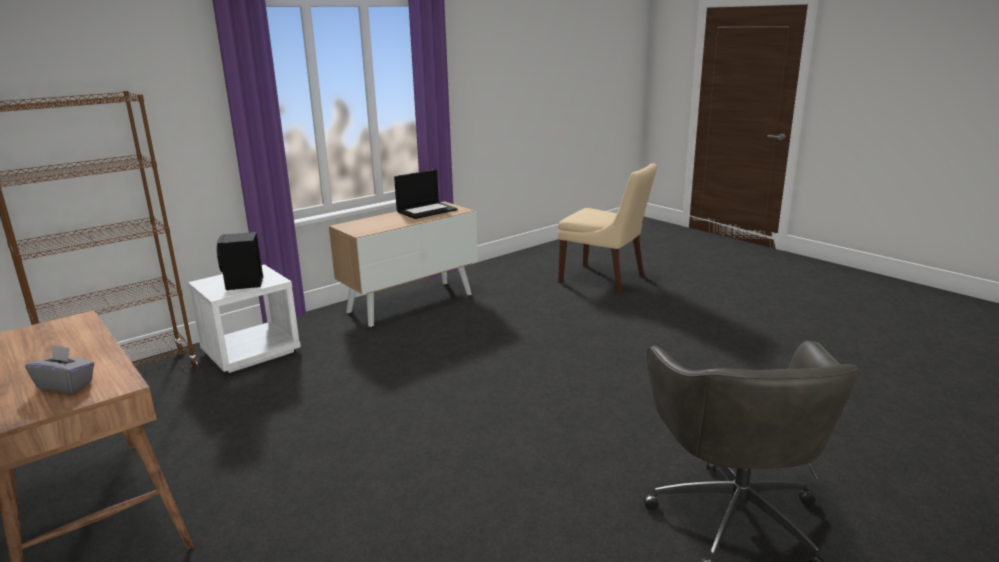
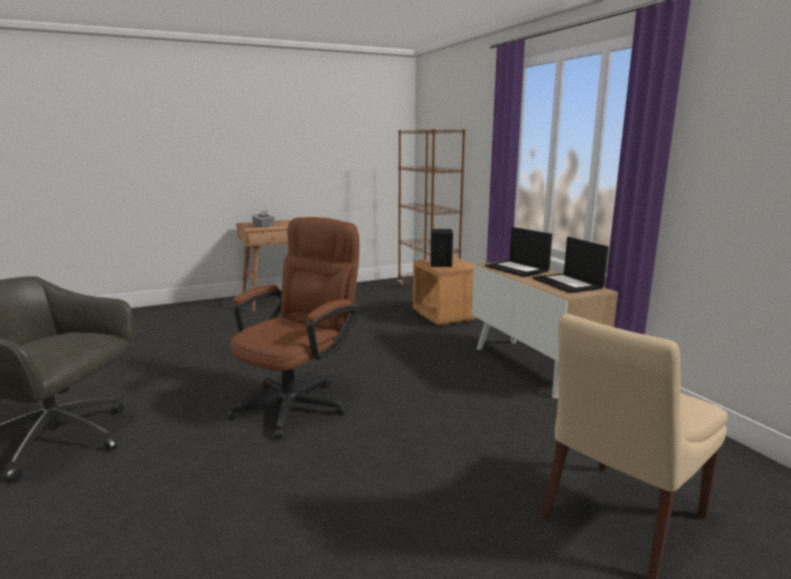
camera: 105 degrees right, 5 degrees down
(251, 352) = (446, 316): white nightstand -> brown nightstand
(376, 224) = (517, 269): none -> laptop
(545, 392) = (299, 402): none -> brown office chair

